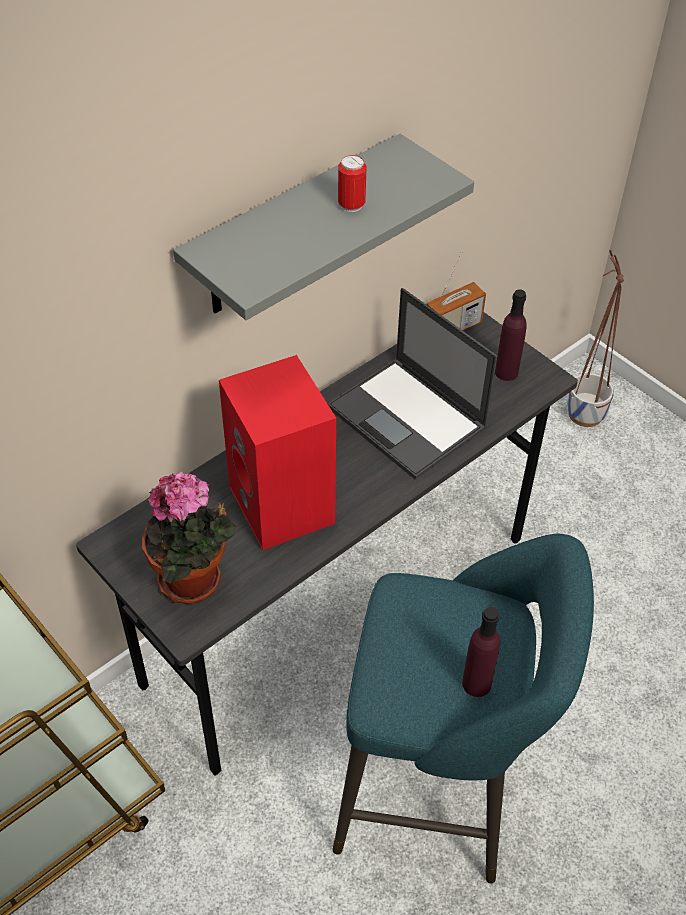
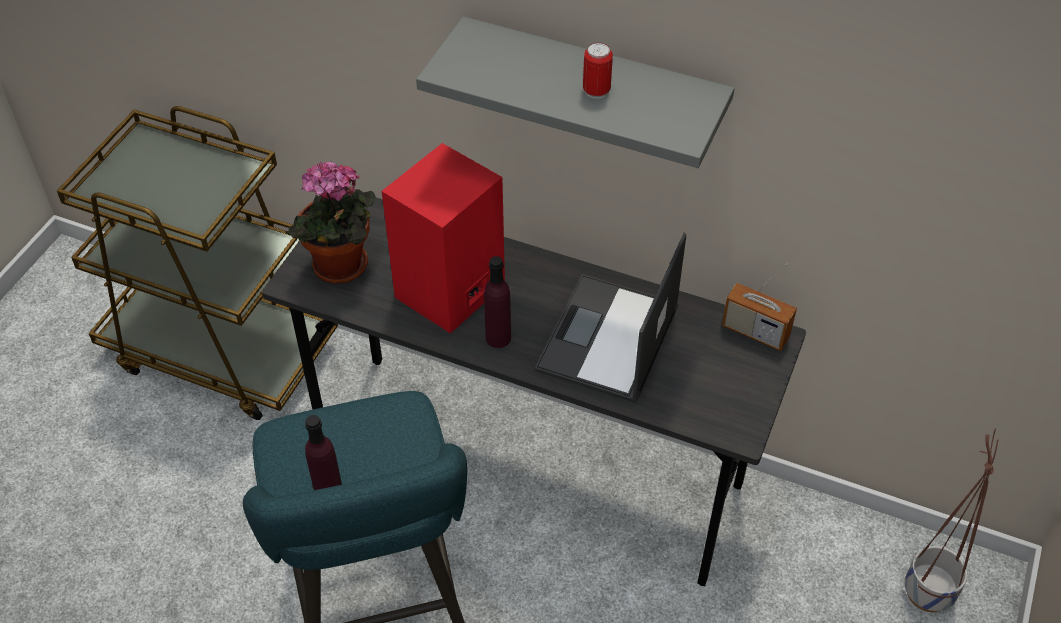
camera: 65 degrees right, 0 degrees up
(506, 372) = (724, 395): purple bottle -> purple bottle (498, 338)

